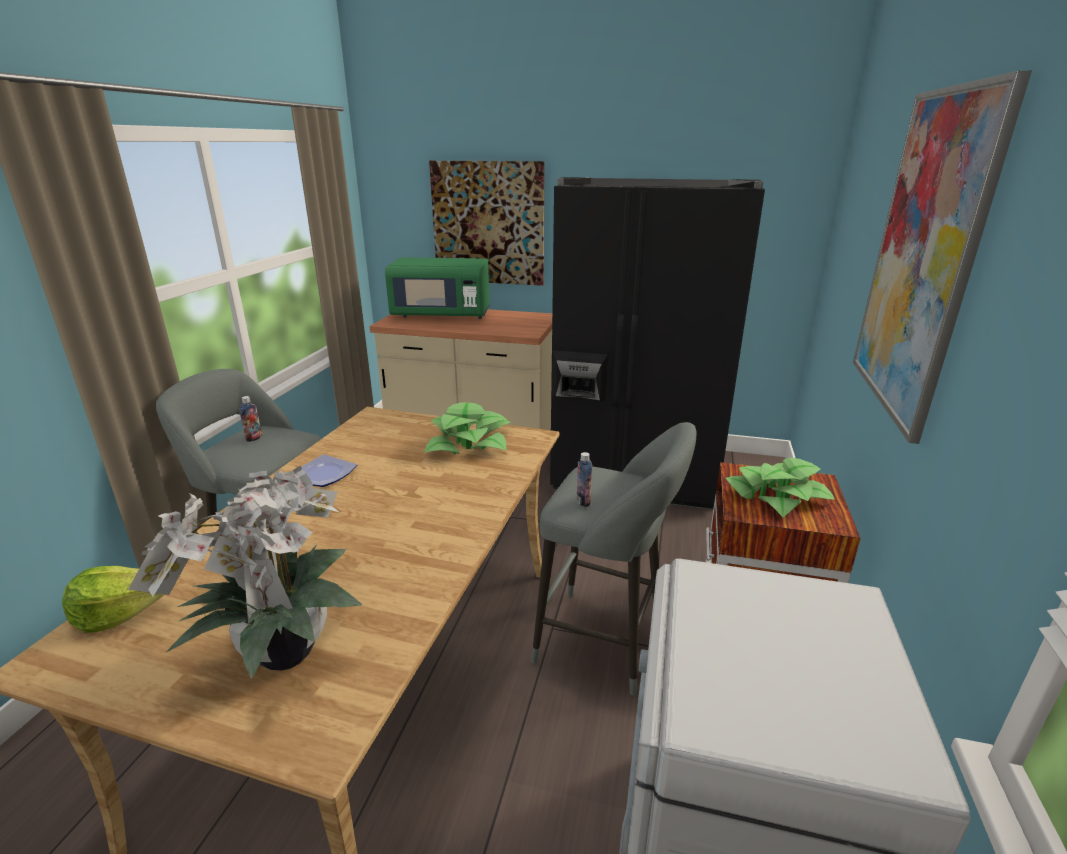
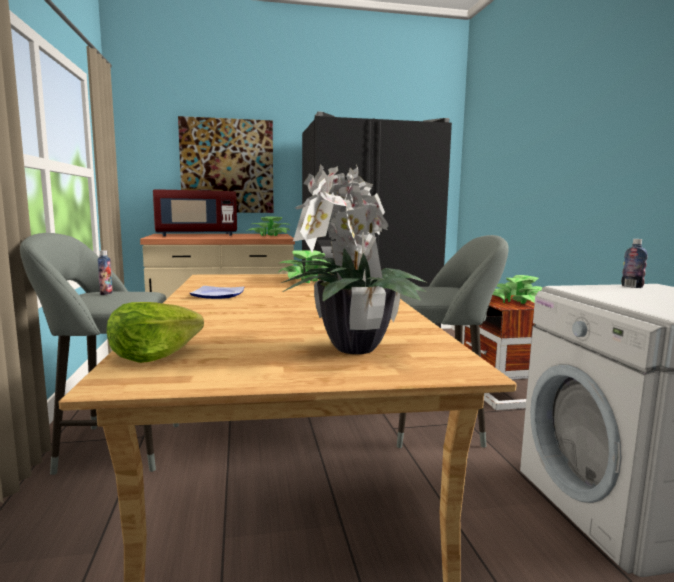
camera: 25 degrees left, 15 degrees down
(442, 315) = (195, 235): green microwave -> red microwave
(526, 320) = (269, 235): none -> potted plant
(583, 501) = (431, 293): bottle -> bottle (632, 286)
(922, 257) = (575, 135): picture -> none

